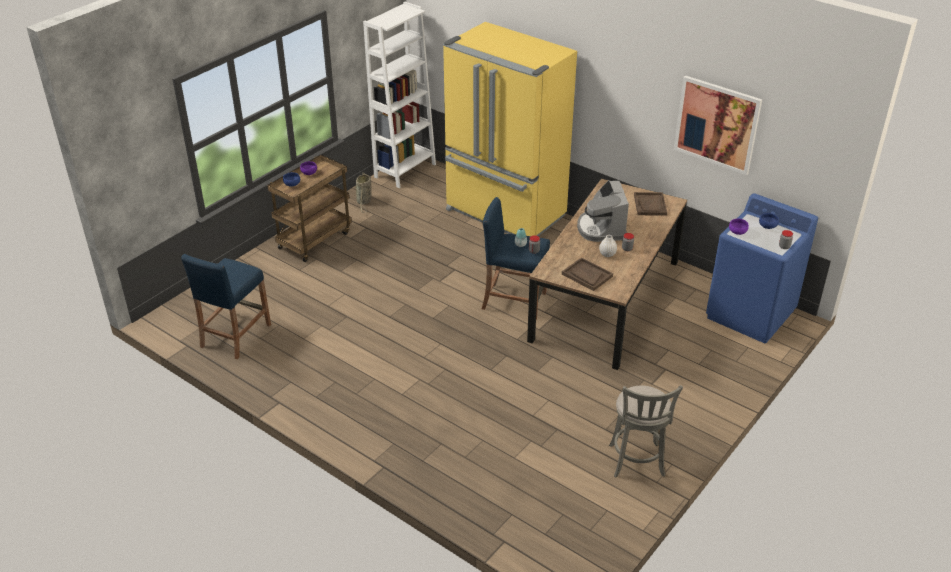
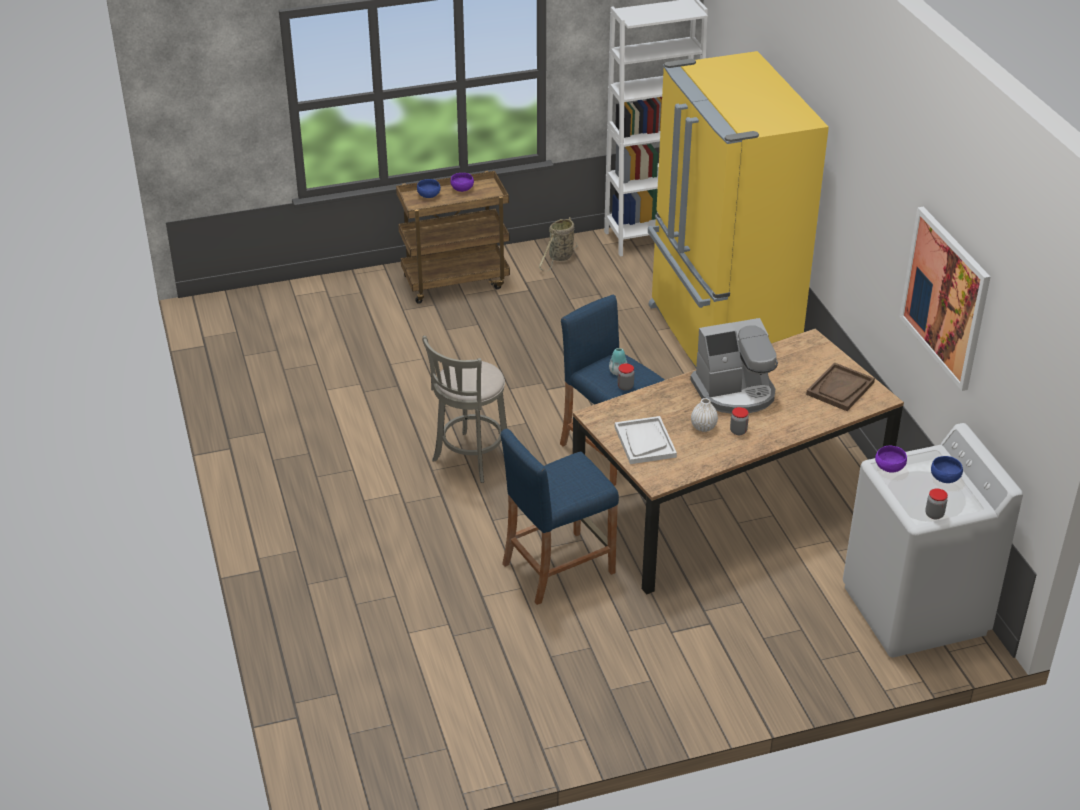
camera: 35 degrees right, 0 degrees up
(235, 335) = (261, 355): blue stool -> blue stool (558, 568)
(587, 275) = (644, 442): brown tray -> white tray
(601, 228) = (735, 392): coffee machine -> coffee machine turned 135 degrees counterclockwise
(637, 463) = (543, 714): grey stool -> grey stool (470, 459)
(751, 314) = (915, 610): blue washing machine -> white washing machine

